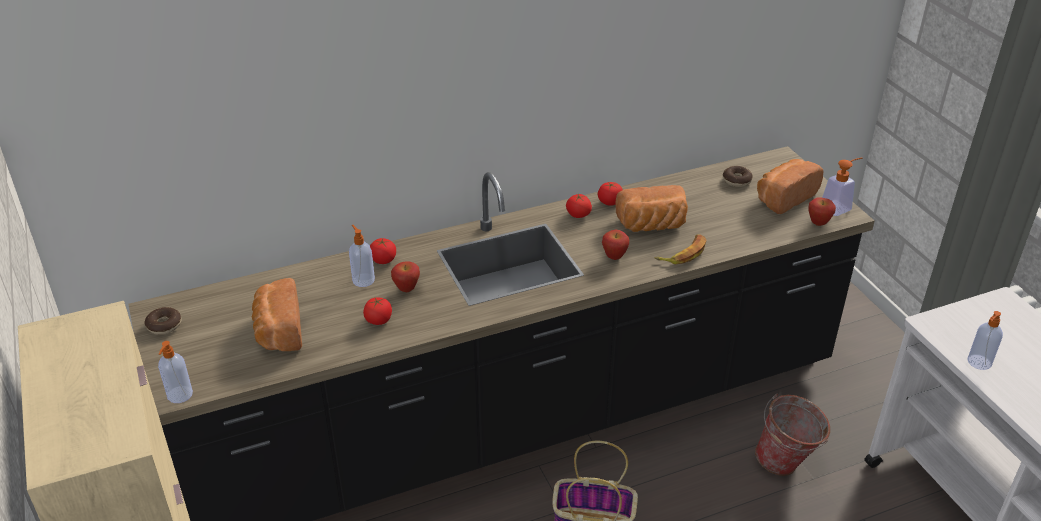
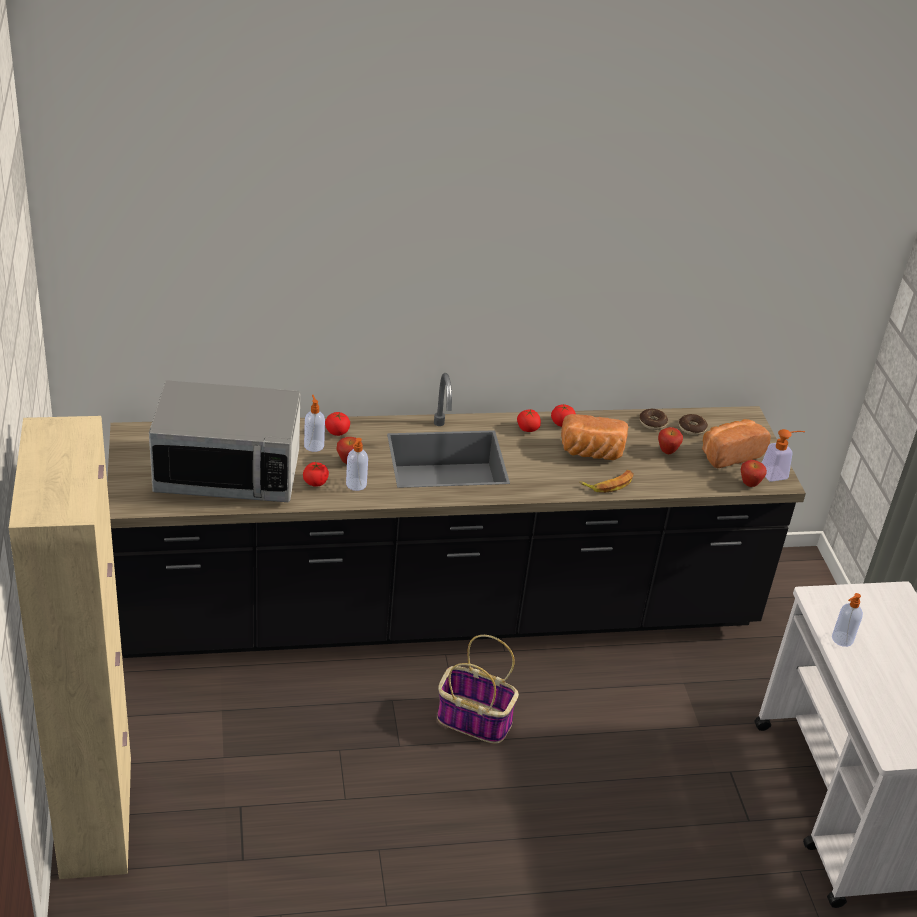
camera: 10 degrees right, 0 degrees up
(164, 325) = (135, 447): donut -> donut (652, 423)
(179, 395) = (133, 507): soap dispenser -> soap dispenser (356, 485)
(278, 331) = (228, 473): bread -> microwave
(614, 257) = (544, 473): apple -> apple (667, 451)
(786, 465) = (678, 709): bucket -> none

